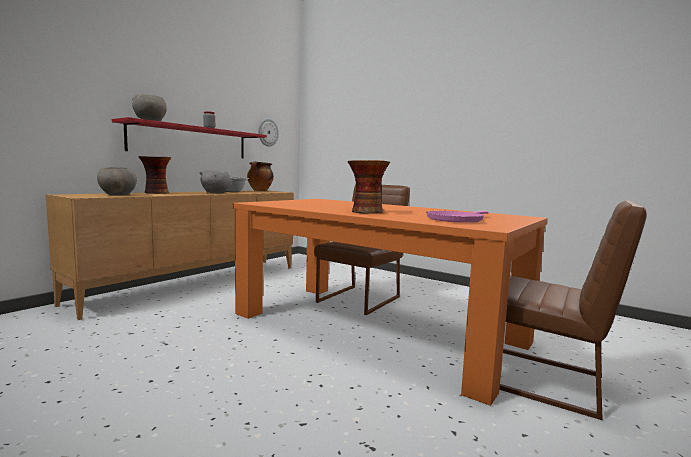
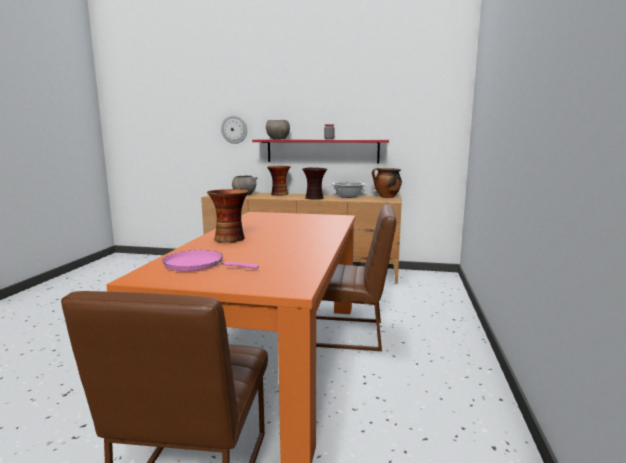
camera: 65 degrees right, 5 degrees up
(216, 193) = (314, 198): grey bowl -> vase
(268, 132) = (414, 134): wall clock -> wall clock (234, 129)

